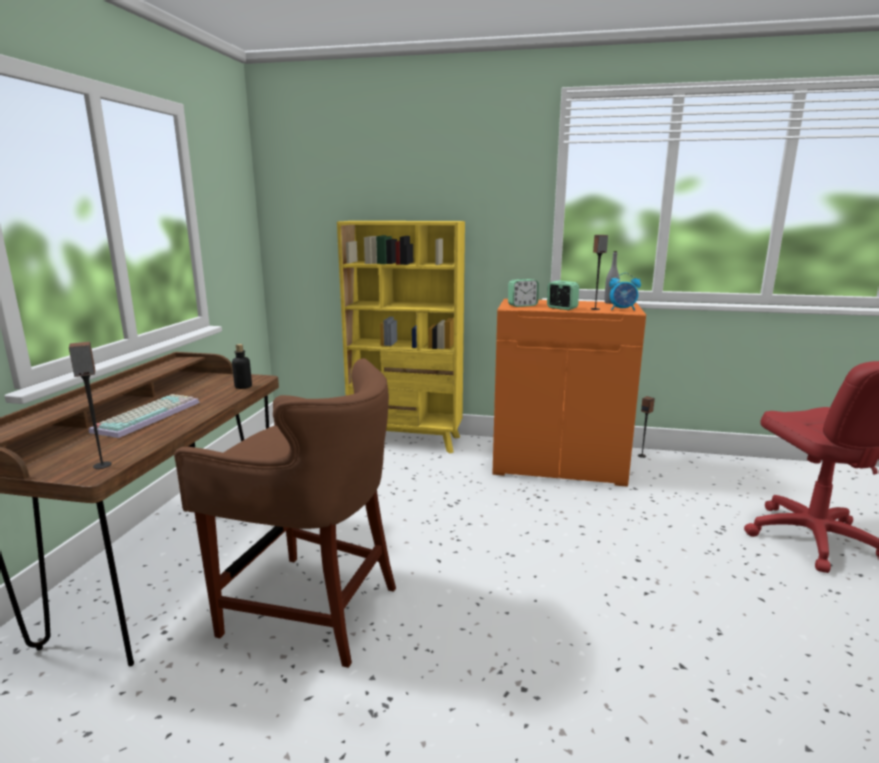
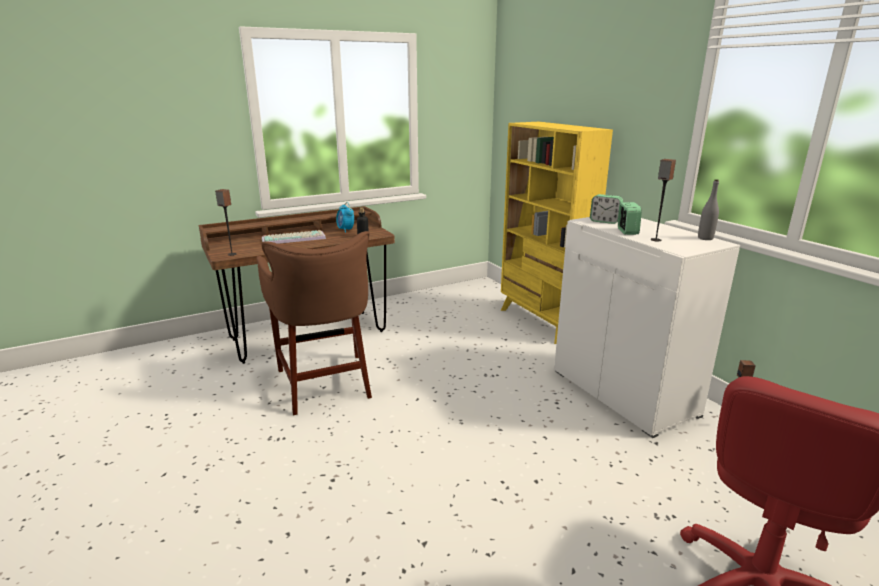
camera: 50 degrees right, 5 degrees up
(559, 465) = (624, 393): orange cabinet -> white cabinet
(623, 309) = (682, 247): alarm clock -> alarm clock (345, 230)

